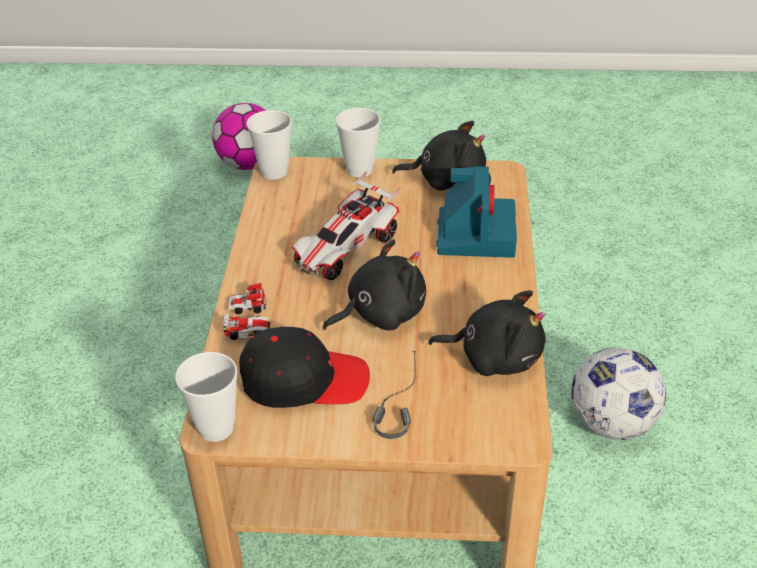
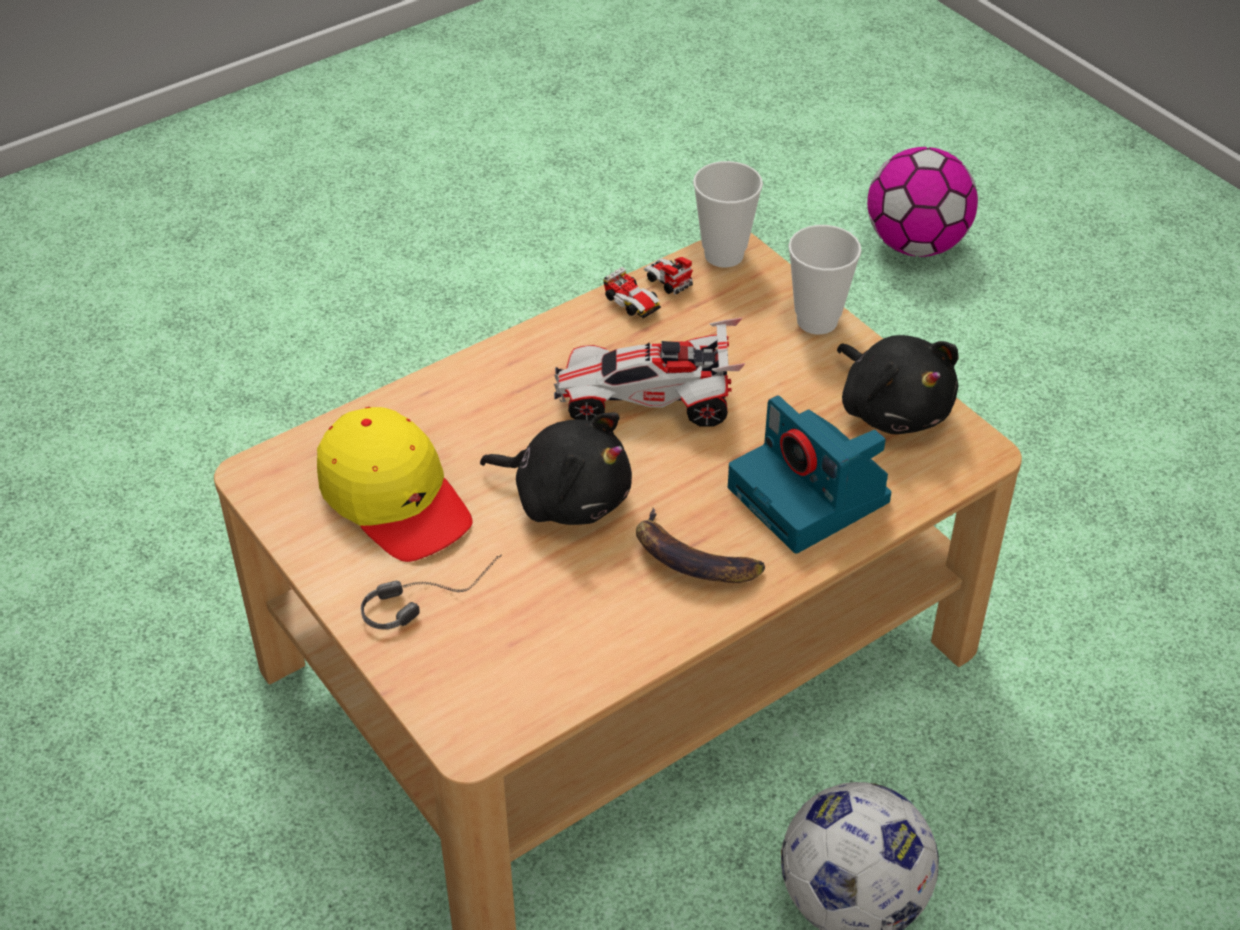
camera: 50 degrees right, 5 degrees up
(216, 428) = (262, 476): cup -> none
(249, 321) = (444, 399): toy car -> toy car (650, 294)
(304, 380) = (395, 499): black cap -> yellow cap
(474, 293) = (692, 559): none -> banana
(475, 233) = (812, 496): camera -> camera turned 90 degrees clockwise
(495, 357) = (593, 641): black plush toy -> none

